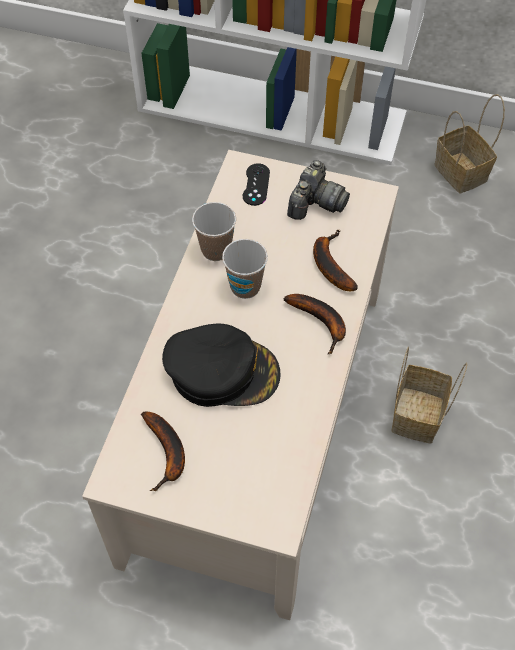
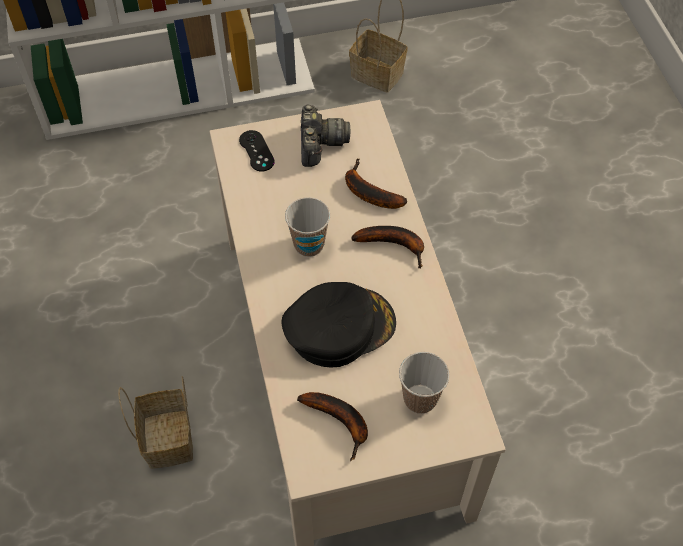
camera: 30 degrees left, 0 degrees up
(216, 250) = (260, 224): cup -> cup (420, 399)
(418, 417) = (472, 297): basket -> basket (170, 440)

